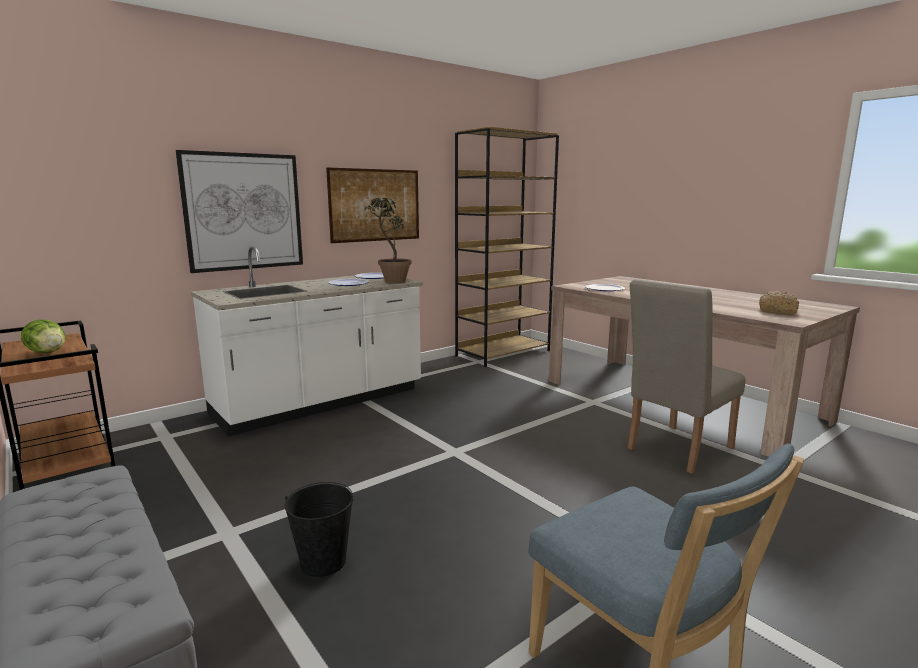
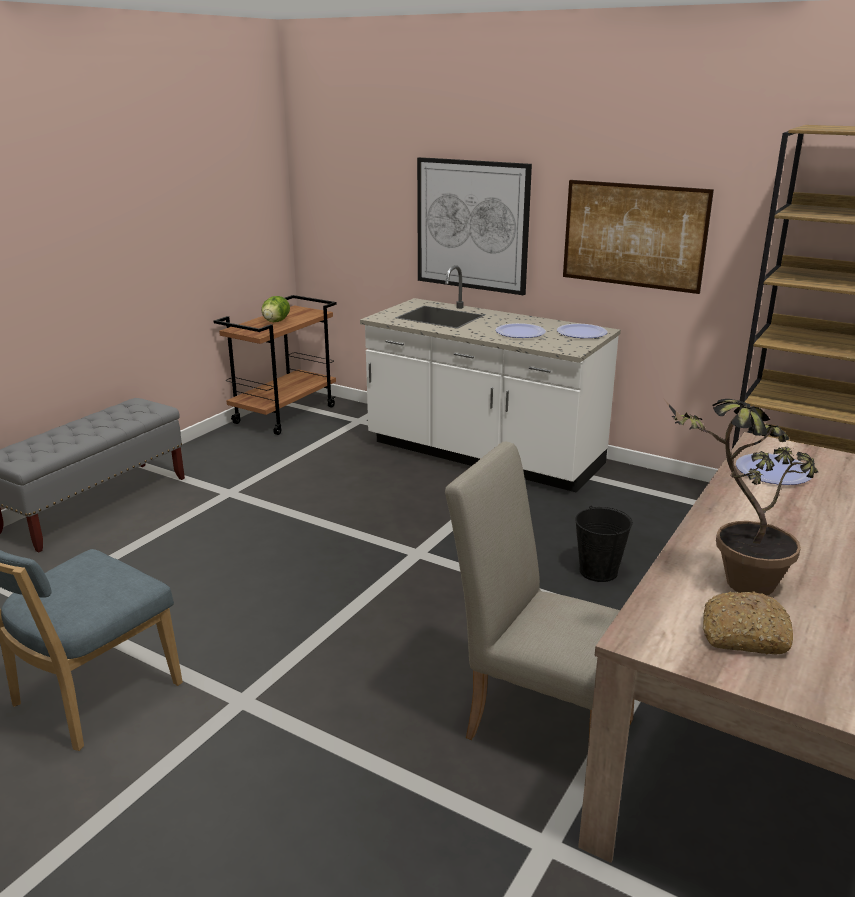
camera: 70 degrees right, 10 degrees up
(323, 562) = (204, 537): black bucket -> black bucket (598, 571)
(390, 283) = (549, 346): potted plant -> potted plant (731, 582)

